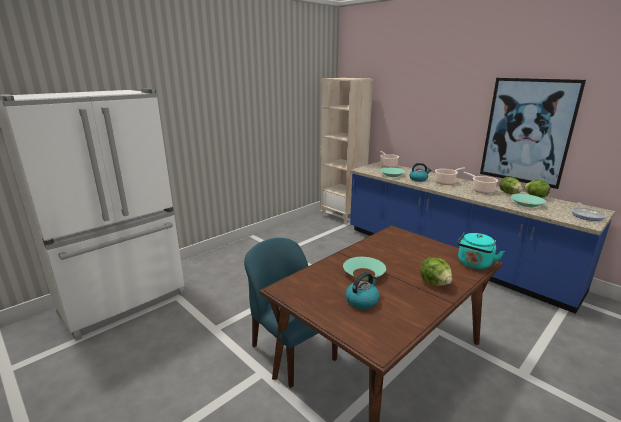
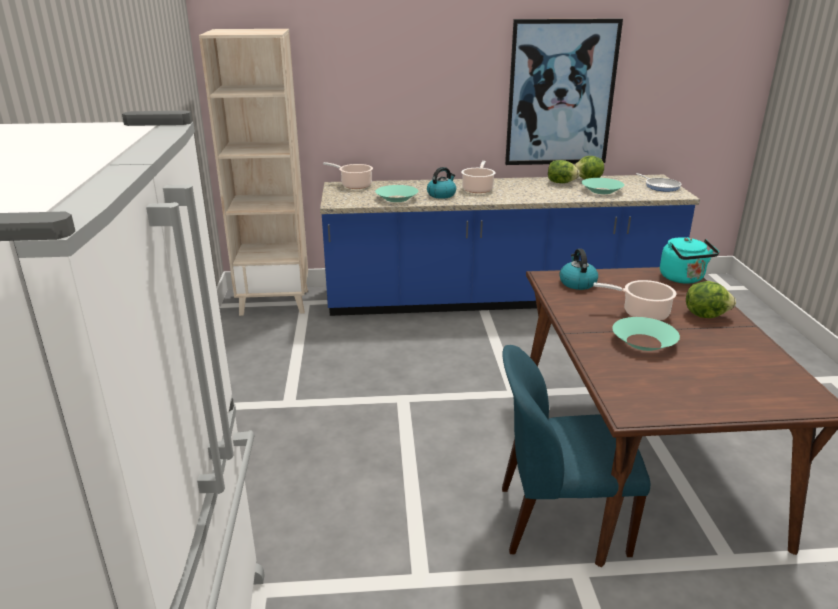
camera: 50 degrees left, 5 degrees up
(362, 301) = (710, 371): kettle -> kettle (577, 283)
(481, 190) = (533, 188): cooking pot -> cooking pot (642, 313)

